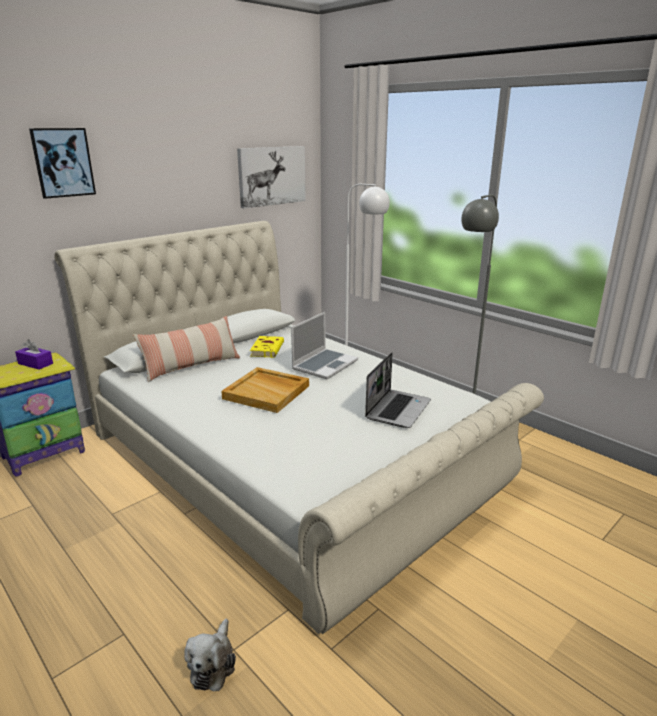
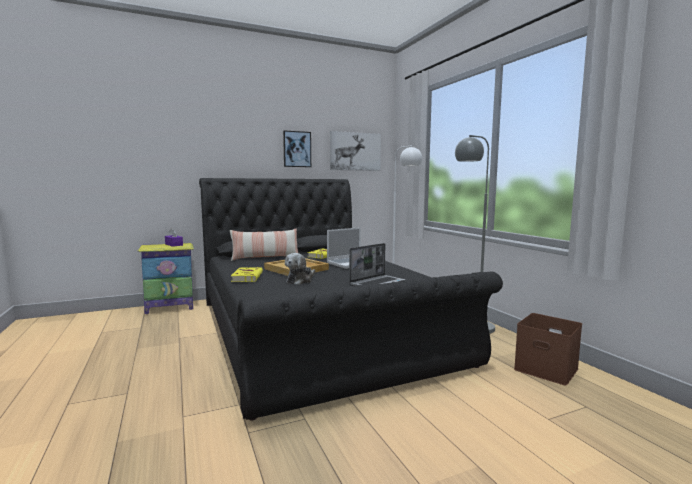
camera: 20 degrees right, 15 degrees down
(63, 162) = (213, 129): picture -> picture (297, 149)
(213, 663) = (162, 420): plush toy -> plush toy (300, 280)
(216, 423) = (247, 277): none -> yellow book
(288, 455) = (316, 328): beige bed -> black bed
(567, 469) = (547, 369): none -> brown storage box

